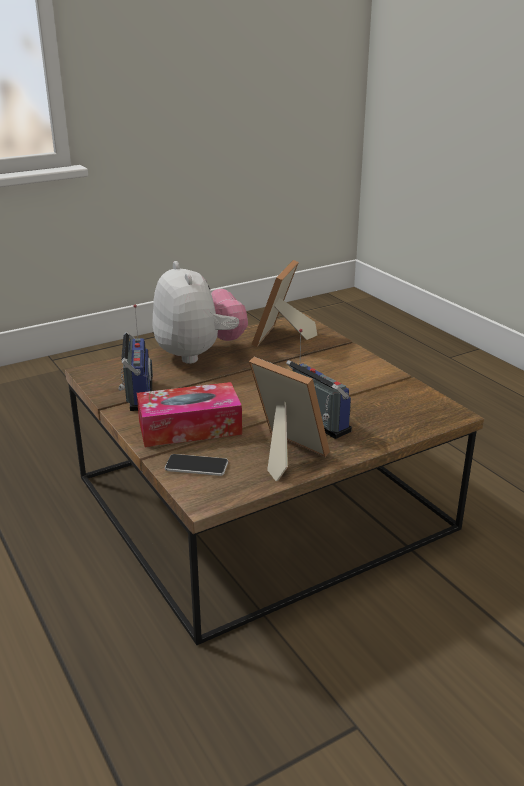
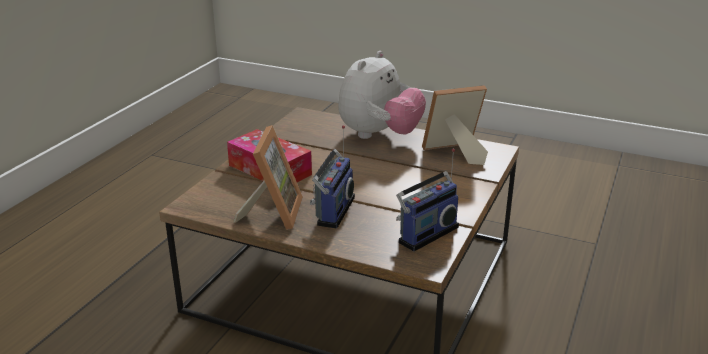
camera: 55 degrees right, 0 degrees up
(137, 395) = (292, 139): radio -> radio (425, 233)
(196, 466) = (223, 189): phone -> none

